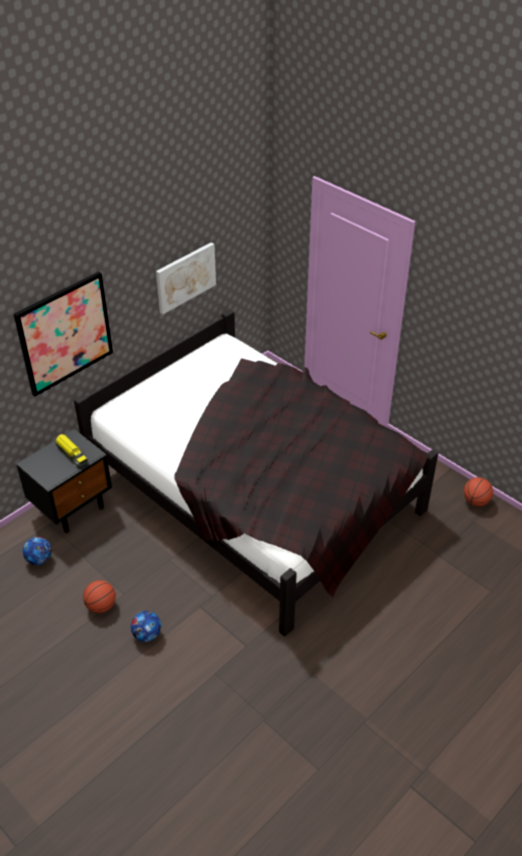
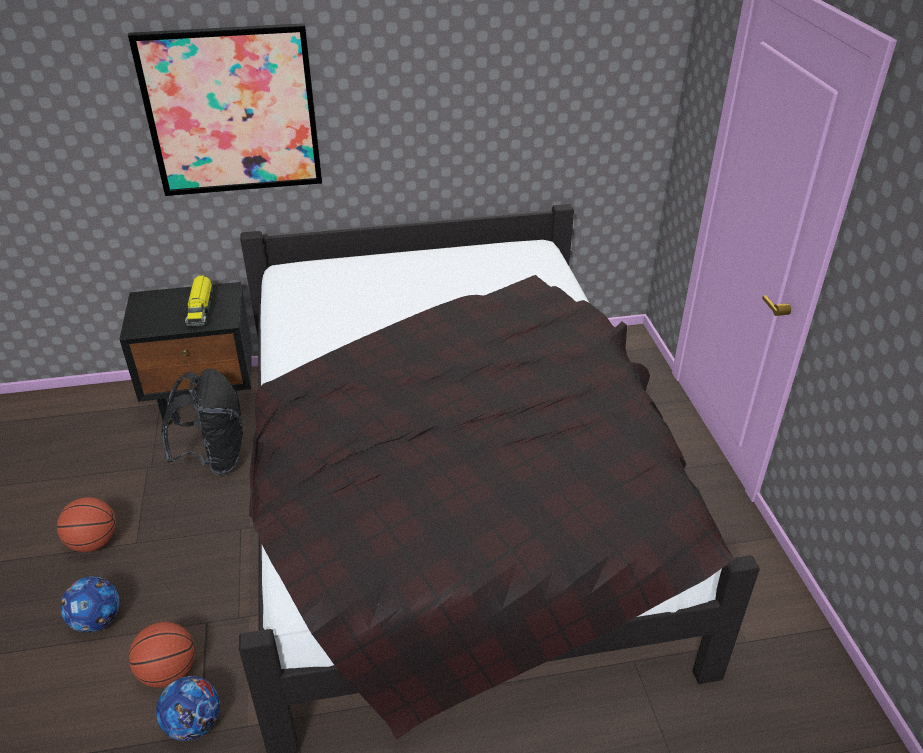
camera: 35 degrees right, 5 degrees down
(39, 559) = (100, 441): football -> football (194, 724)
(116, 535) = (214, 458): none -> black backpack
(185, 277) = (487, 109): picture -> none
(476, 501) = (840, 719): basketball -> basketball (168, 672)

